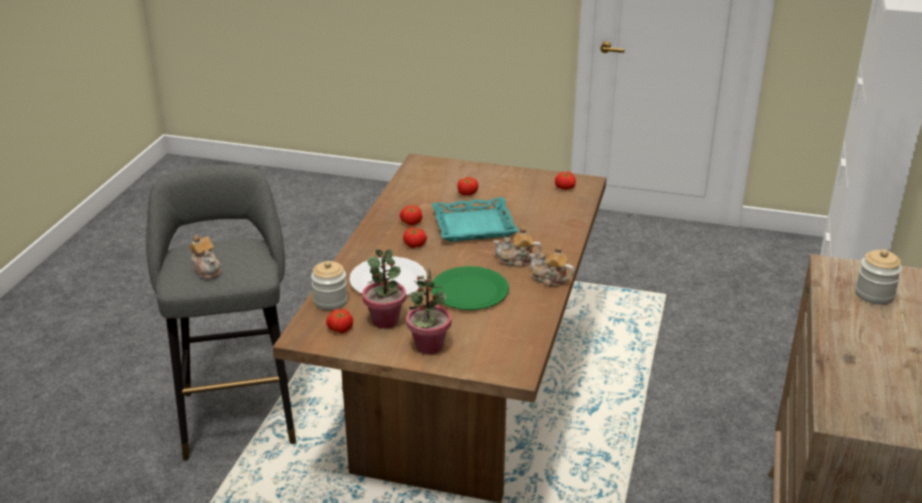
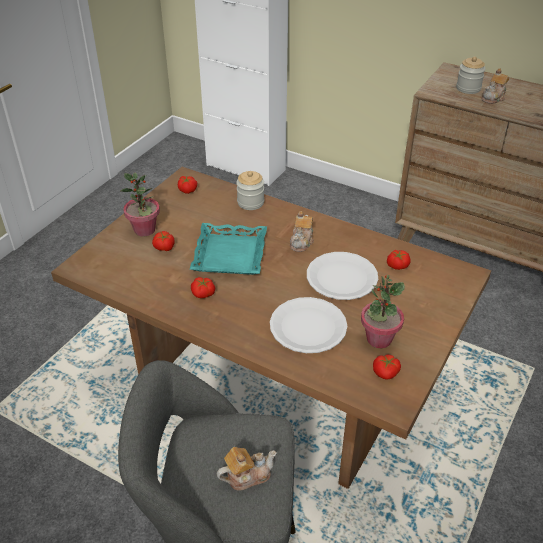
camera: 75 degrees left, 10 degrees up
(330, 301) = (334, 374): jar -> jar (250, 202)
(415, 244) = (248, 298): tomato -> tomato (397, 265)
(429, 346) = (425, 317): potted plant -> potted plant (144, 230)
(470, 290) = (341, 277): green plate -> white plate
(549, 279) = (337, 230): teapot -> teapot (493, 98)

